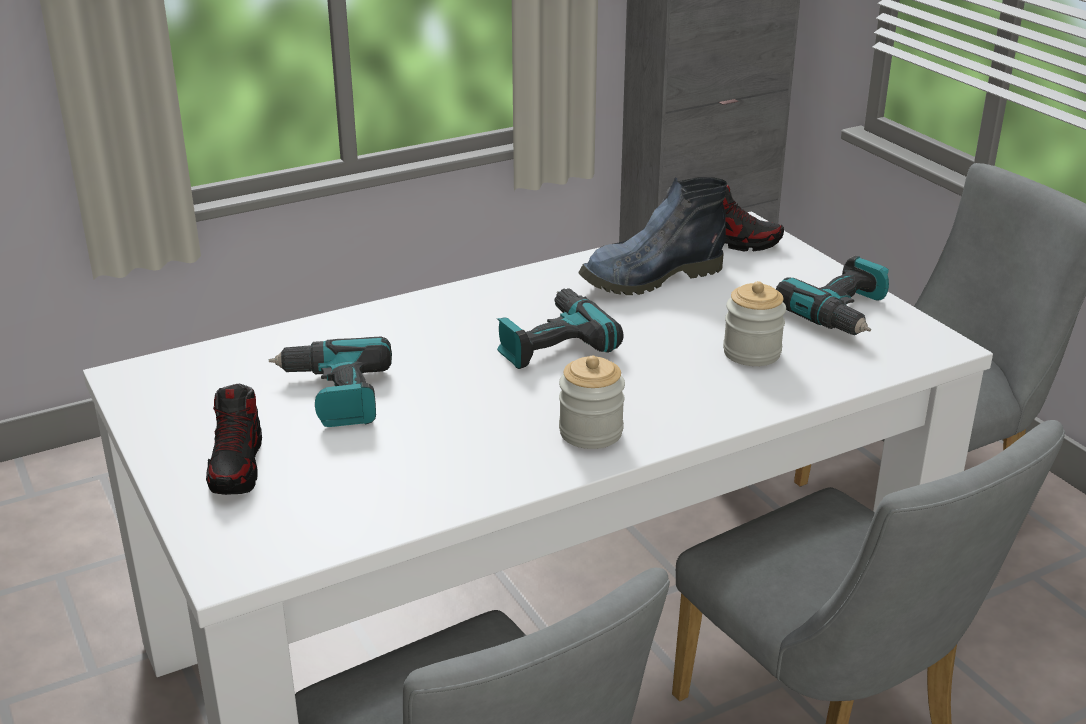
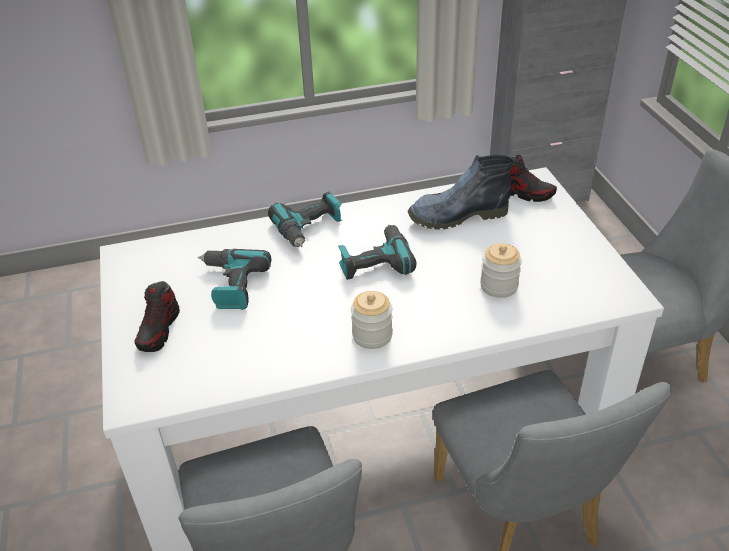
camera: 15 degrees right, 10 degrees up
(843, 314) = (573, 261): power drill -> power drill (309, 229)

